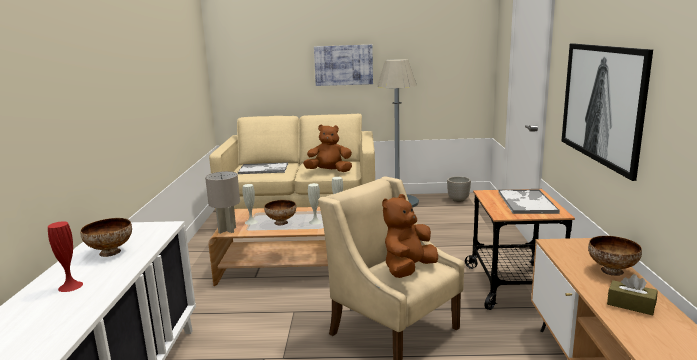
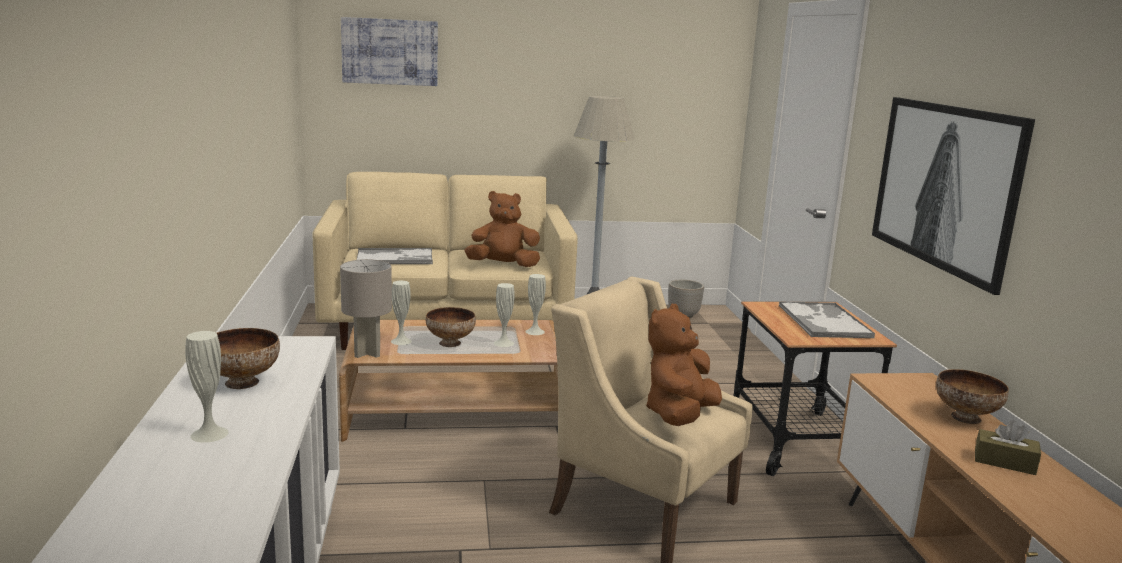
camera: 10 degrees left, 0 degrees up
(70, 286) = (209, 434): red vase -> white vase
(343, 65) = (520, 99): picture -> picture (390, 52)

